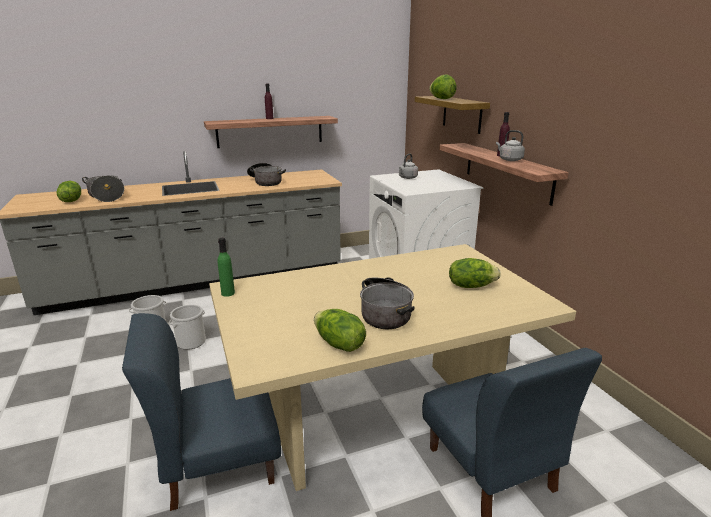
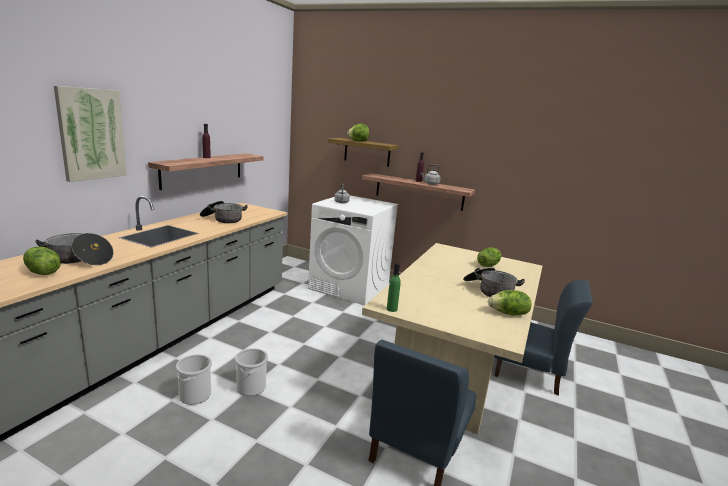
camera: 45 degrees left, 5 degrees down
(146, 95) = (91, 134): none -> picture

